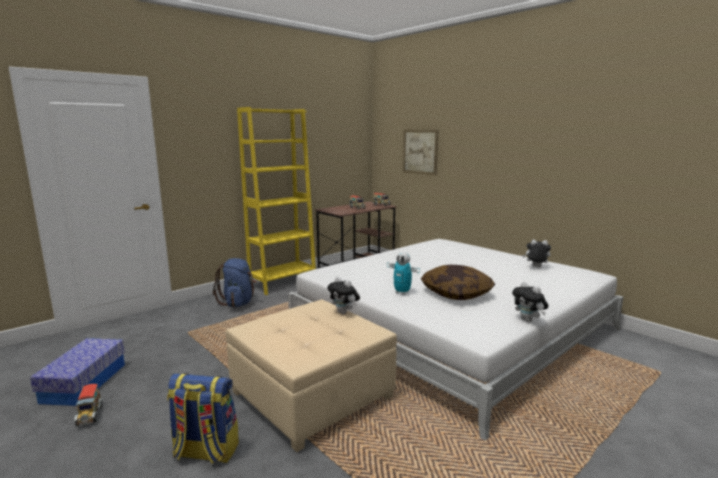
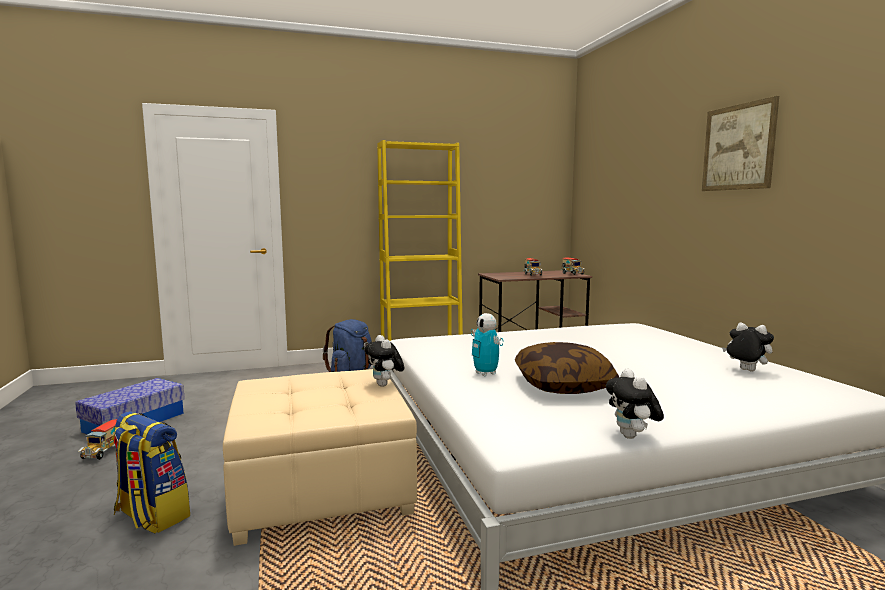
camera: 25 degrees right, 5 degrees down
(420, 151) = (623, 198): picture -> picture (738, 147)

